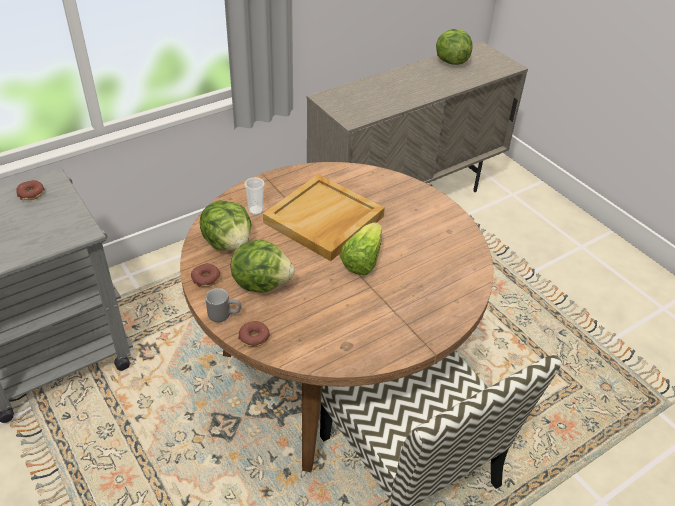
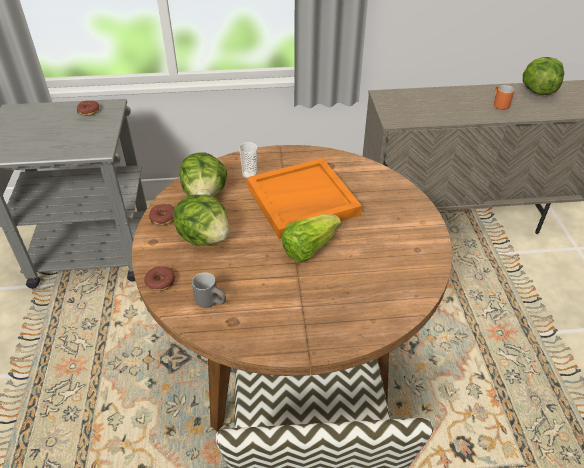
camera: 30 degrees right, 0 degrees up
(224, 314) = (153, 253): grey mug -> grey mug (212, 301)
(324, 220) = (302, 201): beige tray -> orange tray
(428, 82) = (498, 105): none -> orange mug

